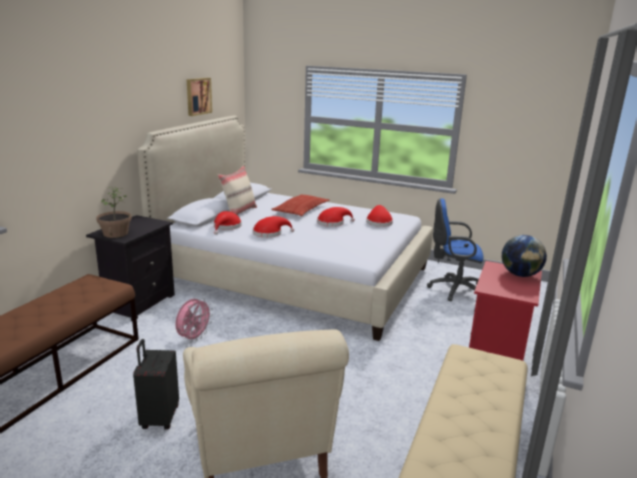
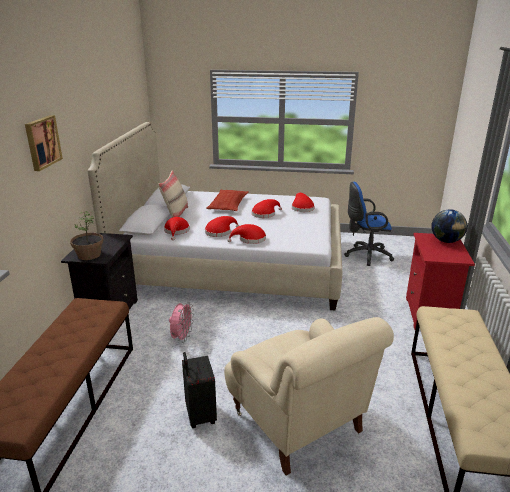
camera: 15 degrees left, 5 degrees up
(198, 96) = (119, 108): picture -> picture (42, 142)
(295, 244) = (250, 239): none -> red hat

